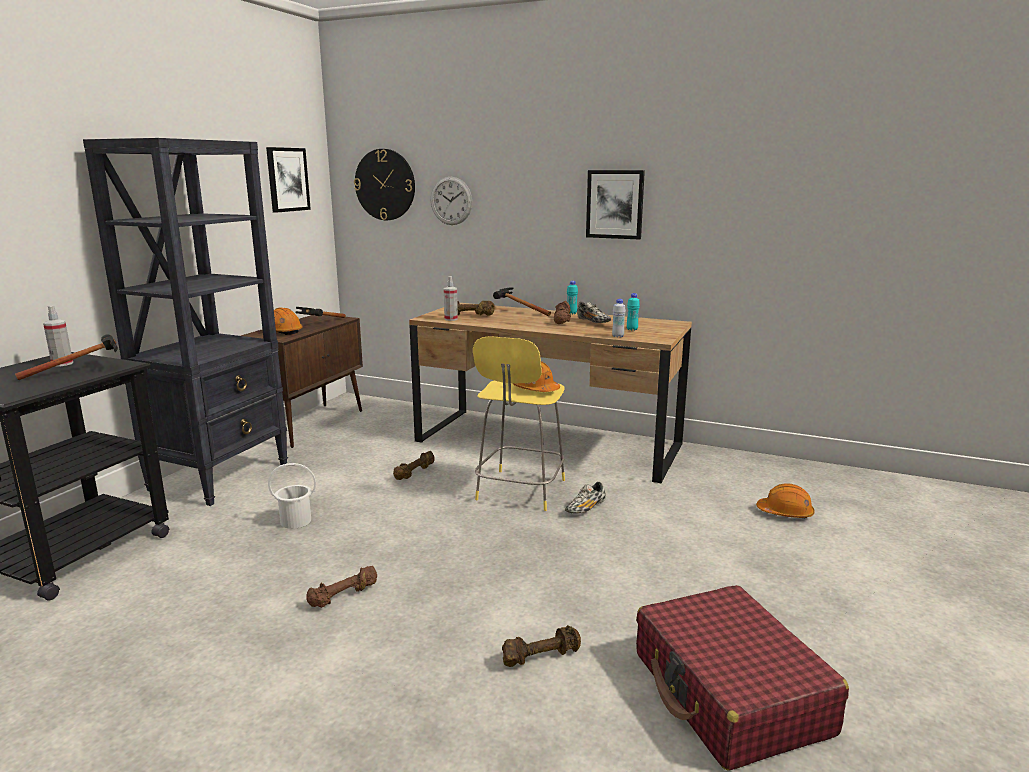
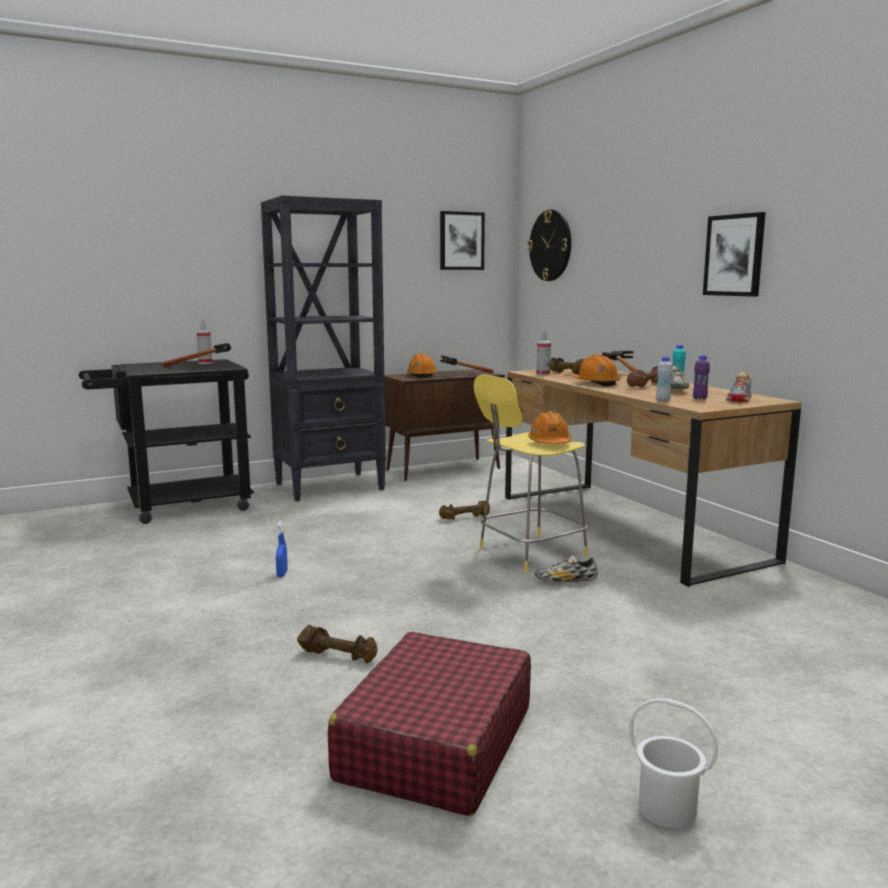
camera: 40 degrees right, 5 degrees down
(296, 521) = (329, 524): white bucket -> white bucket (667, 809)
(344, 596) = (282, 574): brown dumbbell -> blue spray bottle
(451, 201) = (596, 259): wall clock -> none
(632, 329) = (699, 398): turquoise bottle -> purple bottle
(656, 325) = (740, 399): none -> shoe
(785, 513) = (796, 654): orange hard hat -> orange hard hat (596, 383)

